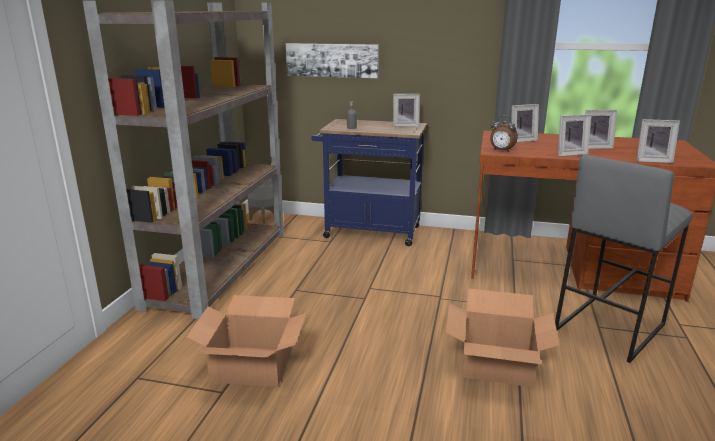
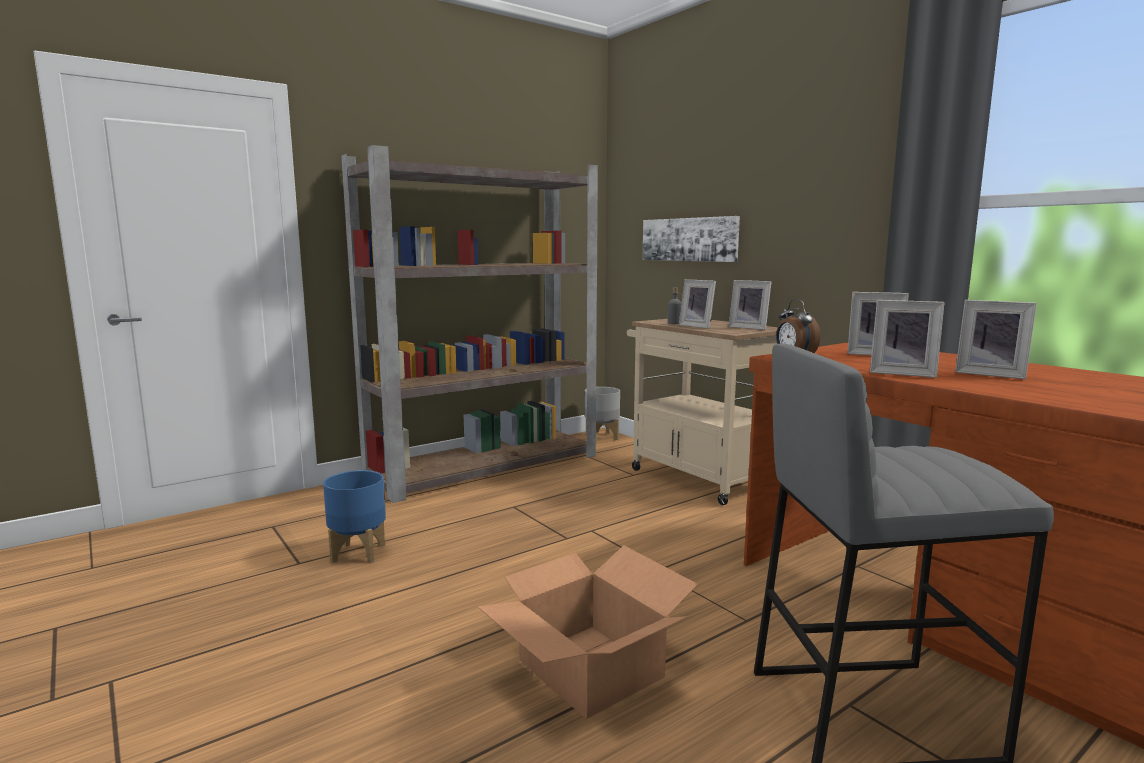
camera: 40 degrees right, 10 degrees down
(252, 365) = (358, 553): cardboard box -> blue planter
(369, 232) = (697, 478): blue cart -> beige cart
(652, 160) = (1056, 400): picture frame -> picture frame (698, 326)

